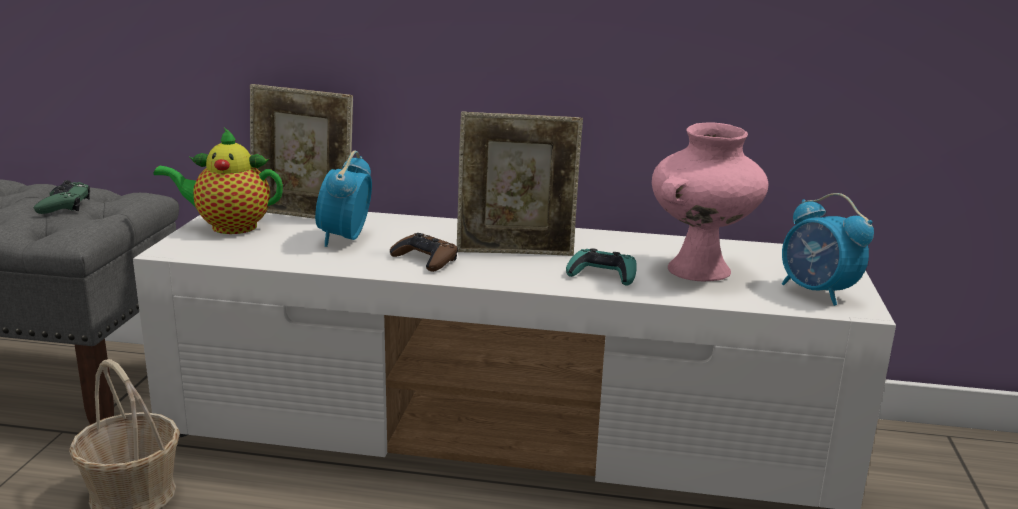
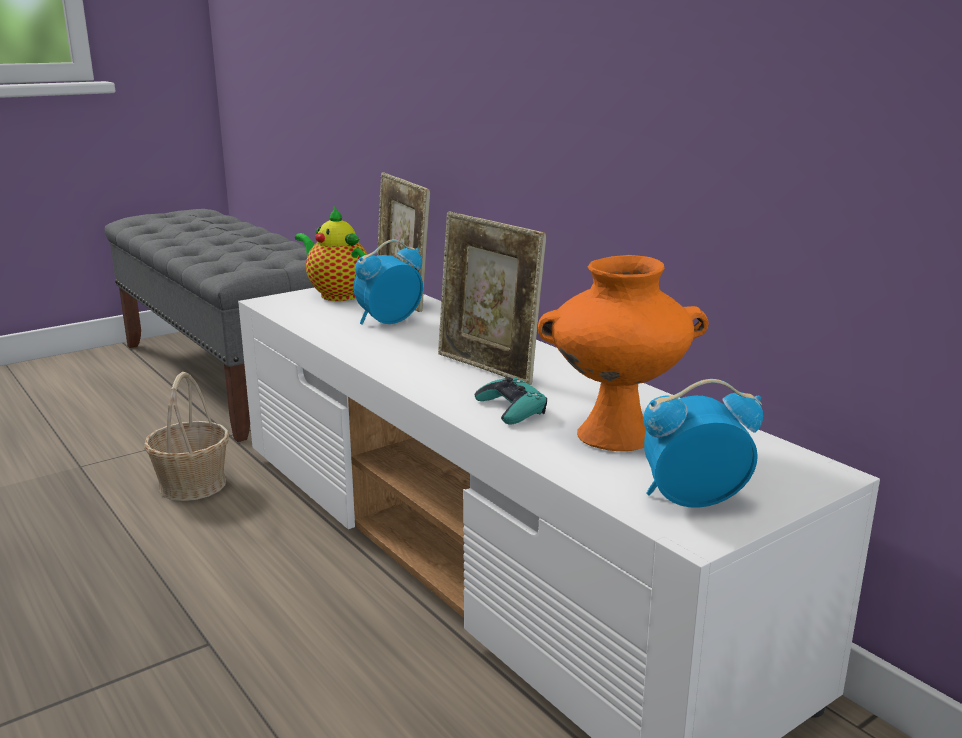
camera: 45 degrees right, 0 degrees up
(64, 205) = (265, 256): green game controller -> none
(425, 259) = (403, 353): brown game controller -> none
(699, 271) = (614, 436): pink vase -> orange vase
(817, 293) = (691, 501): alarm clock -> alarm clock turned 75 degrees clockwise

